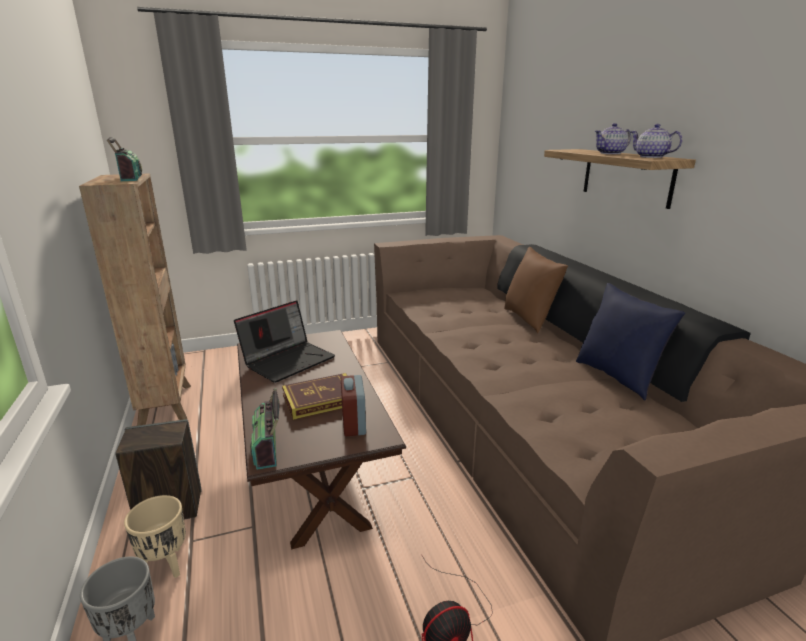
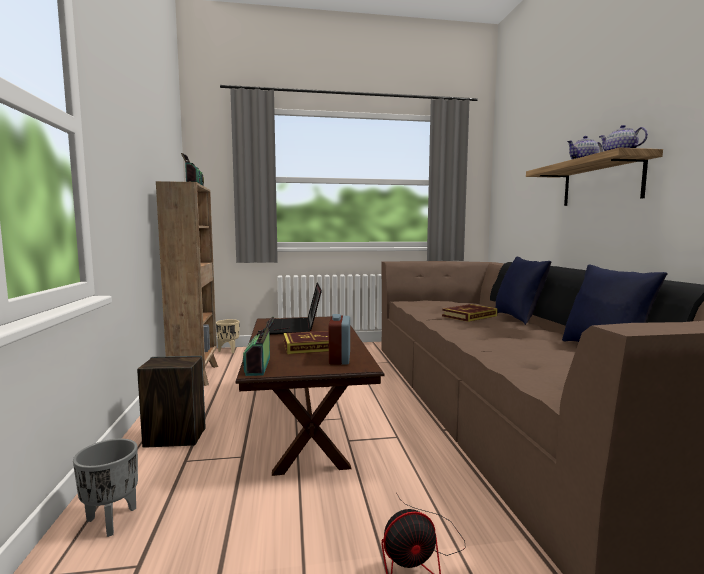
camera: 10 degrees right, 15 degrees down
(165, 565) = (158, 474): beige planter -> beige planter (228, 351)
(288, 360) = (295, 327): laptop -> laptop turned 120 degrees clockwise
(479, 324) = (469, 316): none -> book
(529, 319) = (519, 318): brown pillow -> blue pillow

